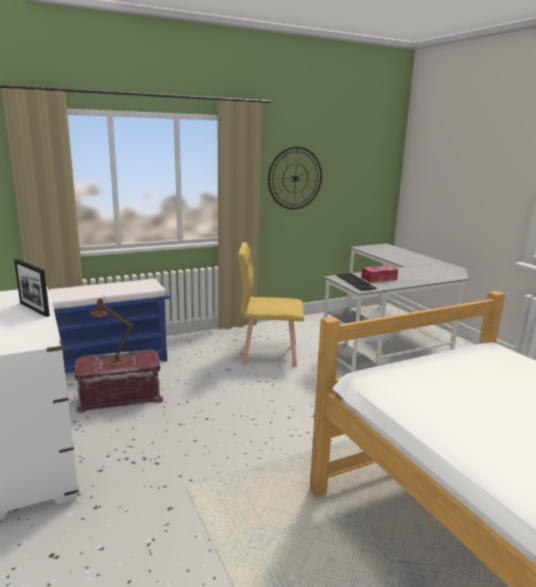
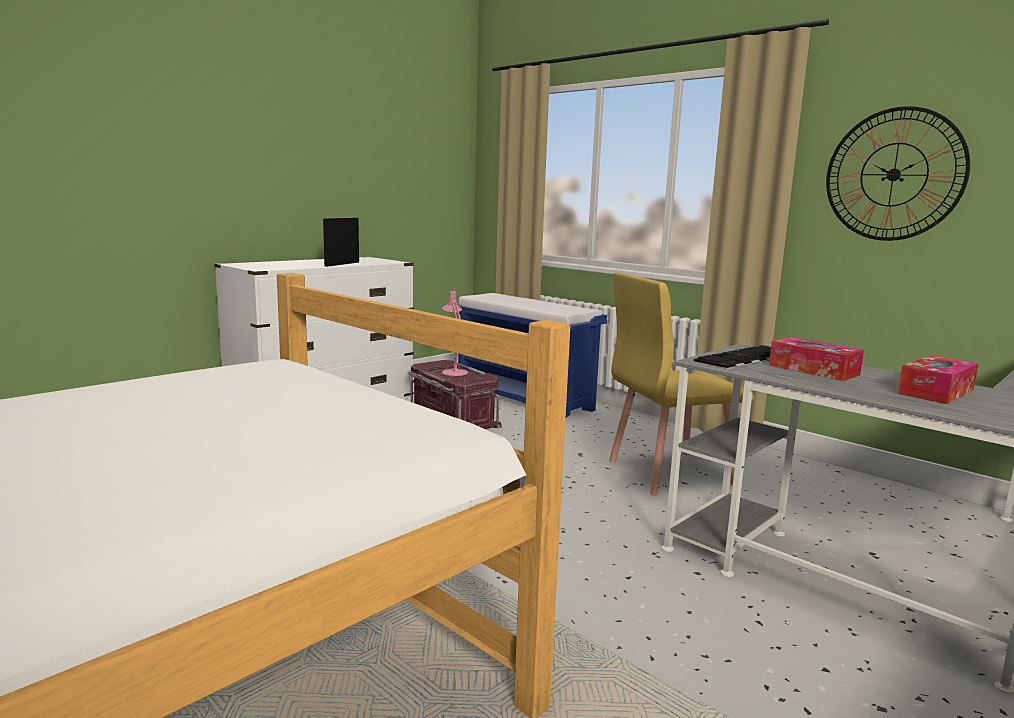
camera: 70 degrees right, 5 degrees down
(113, 361) = (454, 371): brown table lamp -> pink table lamp
(269, 354) = (669, 472): yellow chair -> yellow chair turned 90 degrees counterclockwise
(412, 274) = (936, 392): none -> tissue box

